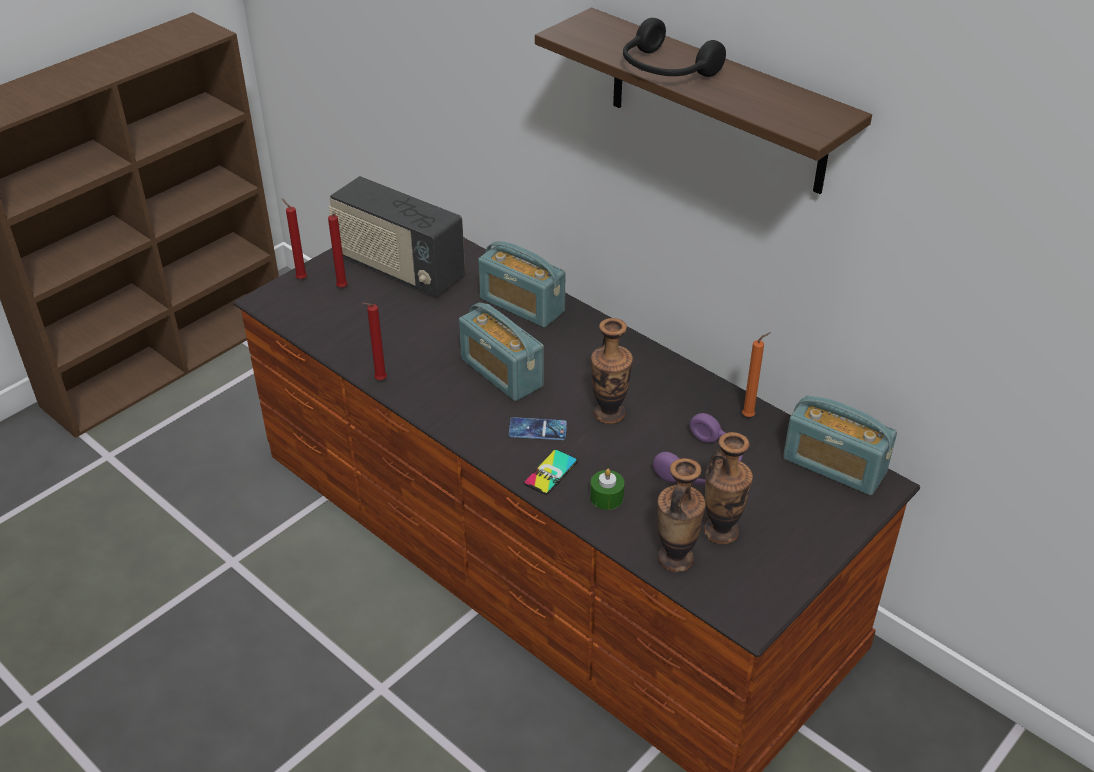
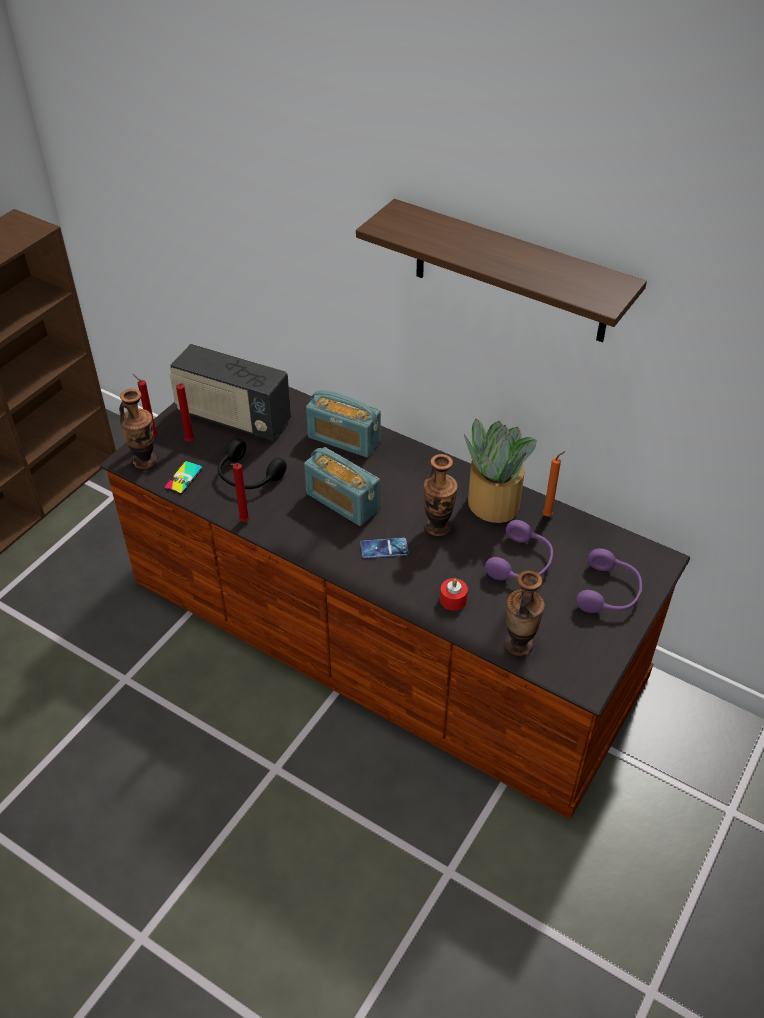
camera: 10 degrees left, 5 degrees up
(551, 472) = (404, 584): phone -> phone (183, 478)
(606, 497) = (453, 600): green candle -> red candle
(665, 70) = (473, 255): black headphones -> black headphones (248, 476)
(683, 394) = (493, 503): none -> potted plant
(721, 531) = (548, 616): vase -> vase (145, 461)
(805, 514) = (609, 592): none -> purple headphones
(834, 466) = (622, 549): radio -> none

